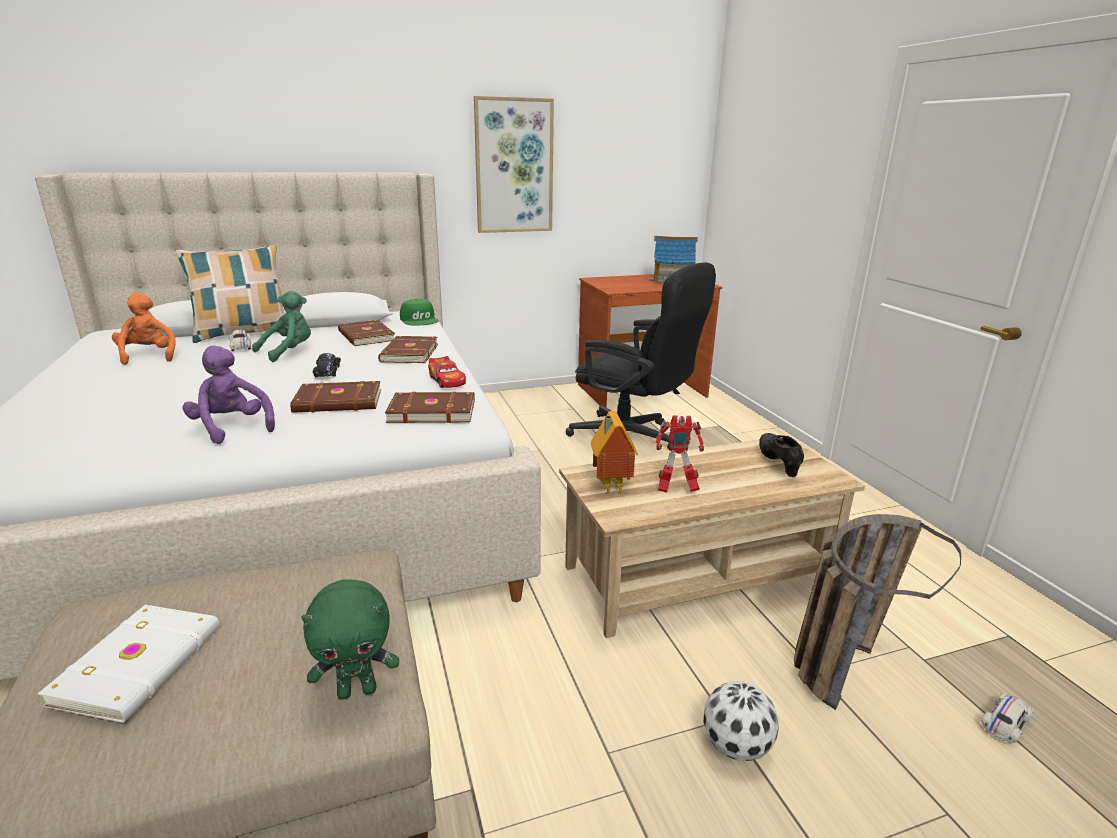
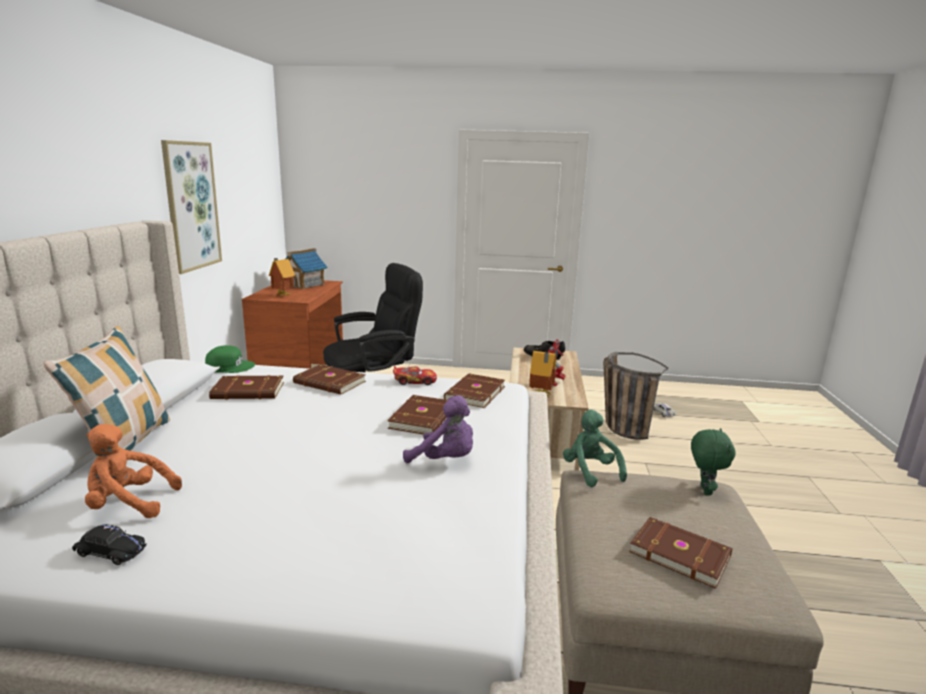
camera: 65 degrees left, 5 degrees down
(141, 665) = (679, 553): white book -> brown book
(232, 428) = (445, 460): purple plush toy -> purple plush toy turned 135 degrees counterclockwise
(241, 346) = (182, 448): white toy car -> none
(289, 352) = (247, 426): green plush toy -> green plush toy (590, 471)
(327, 372) = (339, 415): black toy car -> black toy car (111, 552)
(615, 283) = (282, 295): none -> toy house
(737, 746) = (662, 466): football -> none

